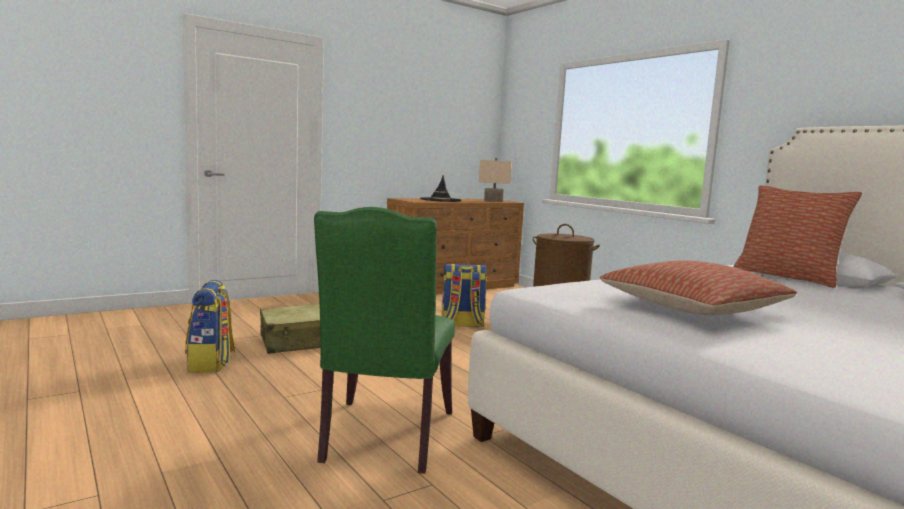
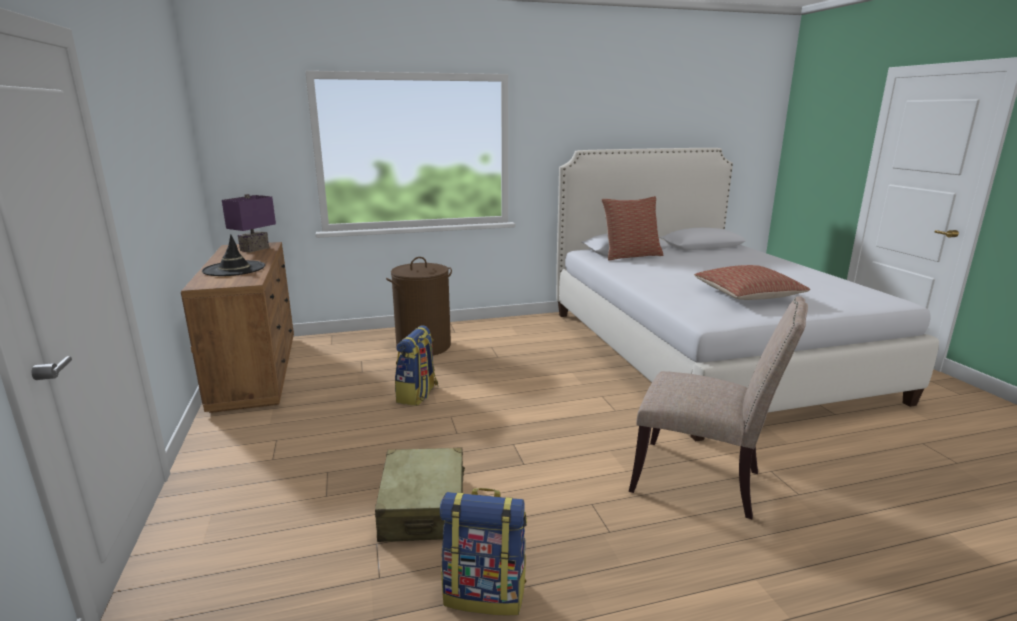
camera: 70 degrees left, 10 degrees up
(385, 438) = (702, 481): green chair -> beige chair
(493, 201) = (255, 249): beige table lamp -> purple table lamp

